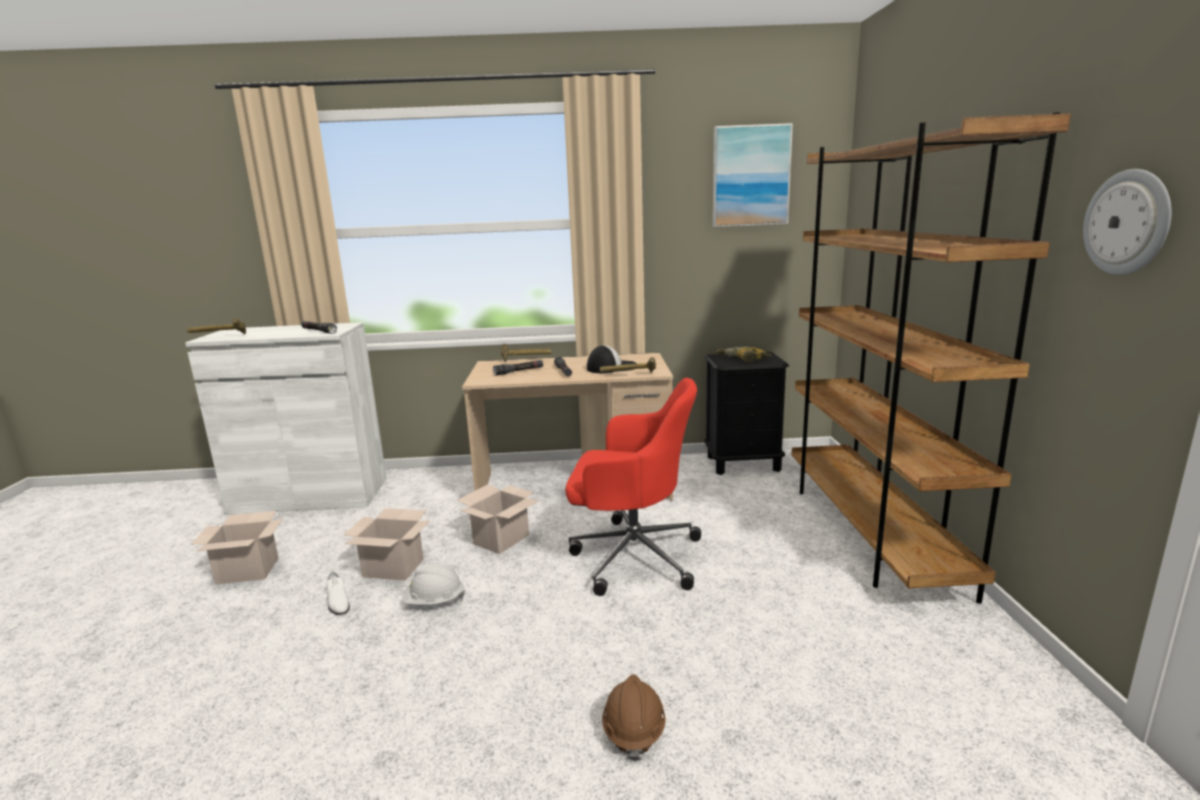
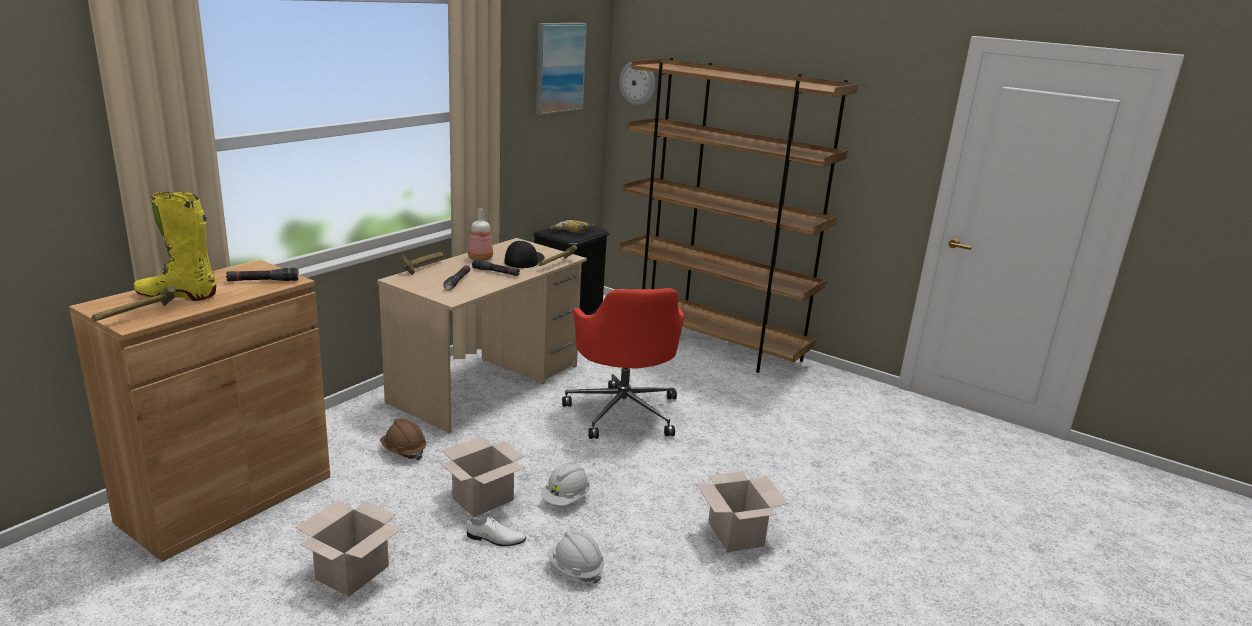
camera: 55 degrees left, 5 degrees up
(265, 331) = (177, 296): none -> yellow boot
(310, 495) = (227, 499): white cabinet -> brown cabinet
(316, 662) = (575, 569): none -> white hard hat
(501, 540) = (519, 443): cardboard box -> cardboard box (737, 535)
(582, 361) = (479, 258): none -> bottle
(632, 556) = (623, 411): red office chair -> red office chair turned 120 degrees clockwise
(633, 730) = (784, 485): brown hard hat -> brown hard hat (403, 451)
(1127, 222) = (887, 144): wall clock -> wall clock (638, 83)

